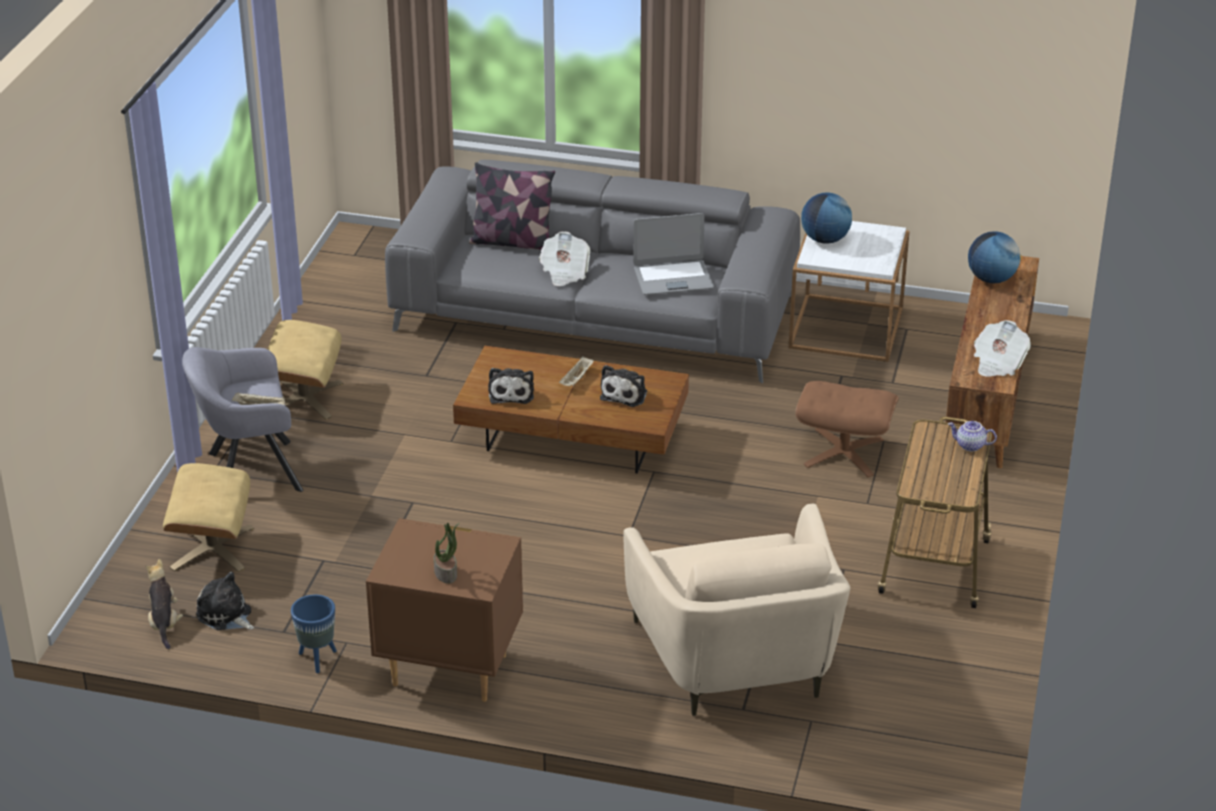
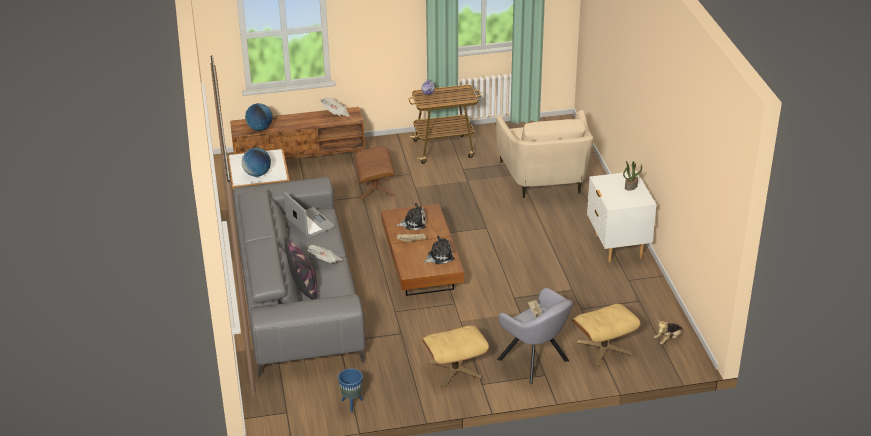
camera: 115 degrees left, 0 degrees up
(226, 615) = (645, 322): plush toy -> none
(318, 659) = (646, 284): blue planter -> blue planter (352, 404)
(450, 669) = (617, 246): brown nightstand -> white nightstand
(738, 662) = (545, 179): beige armchair -> beige armchair turned 120 degrees clockwise

